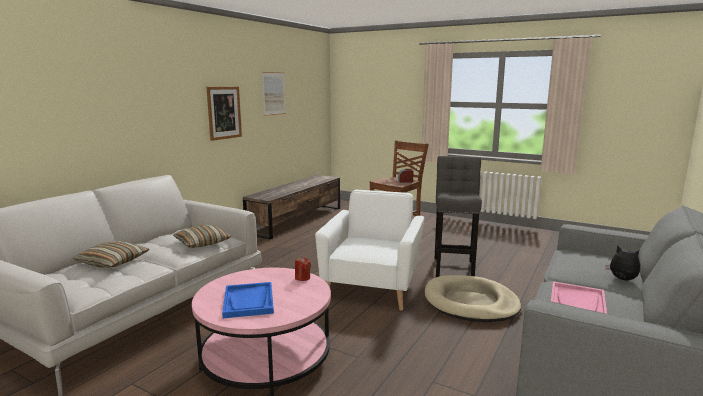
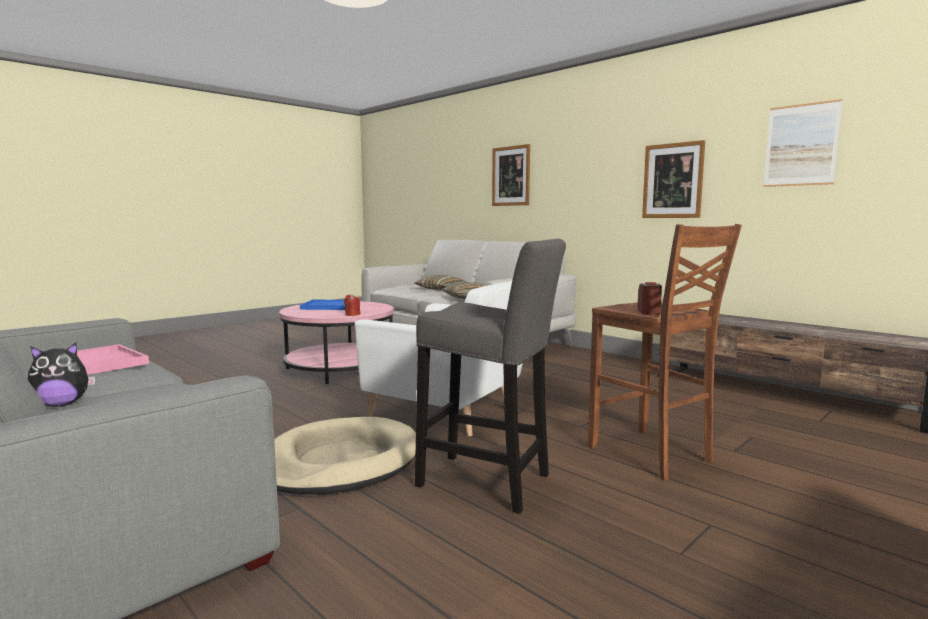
camera: 105 degrees right, 5 degrees down
(72, 108) = (511, 176): none -> picture

